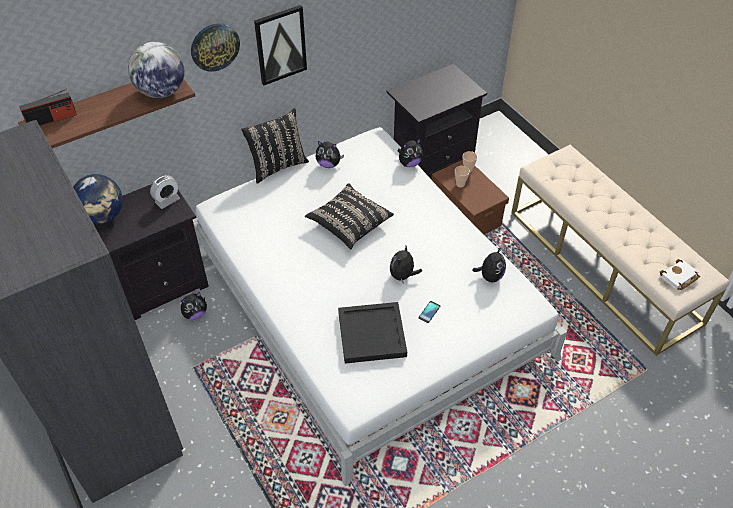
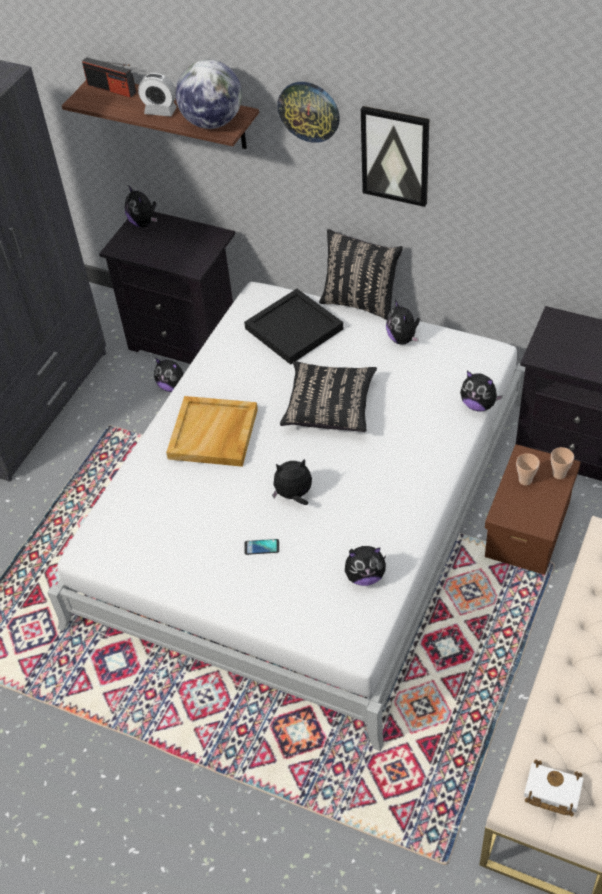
camera: 60 degrees right, 0 degrees up
(103, 216) = (143, 223): globe -> plush toy
(167, 200) = (201, 249): alarm clock -> alarm clock (160, 111)
(317, 288) = (214, 434): none -> beige tray
(372, 333) = (190, 514): black tray -> black tray (295, 329)

